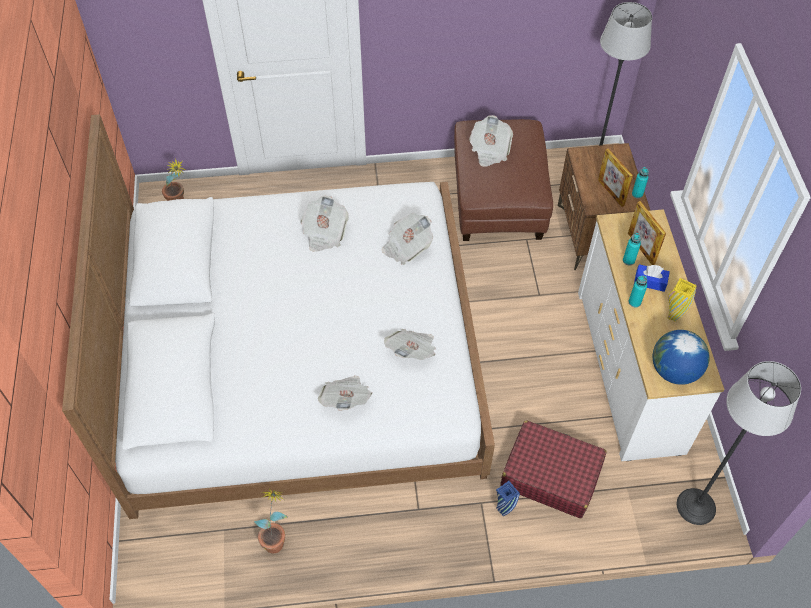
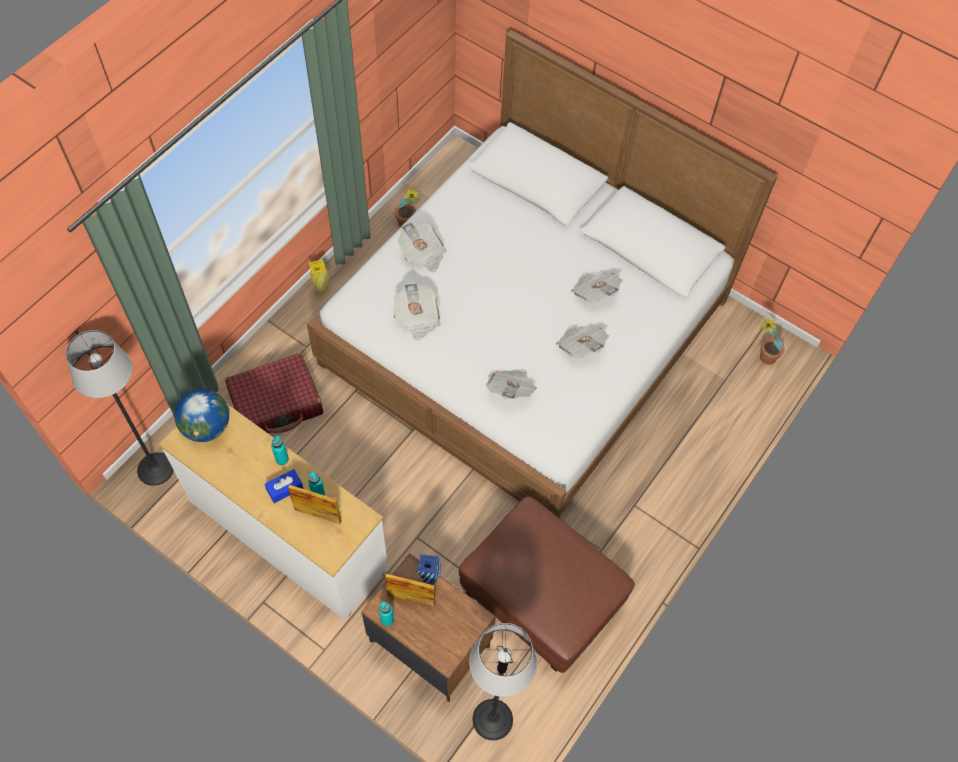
camera: 130 degrees right, 5 degrees up
(489, 150) = (567, 568): newspaper -> newspaper (594, 292)
(503, 511) = (287, 354): blue vase -> blue vase (428, 581)
(672, 316) = (242, 472): yellow vase -> yellow vase (321, 290)

